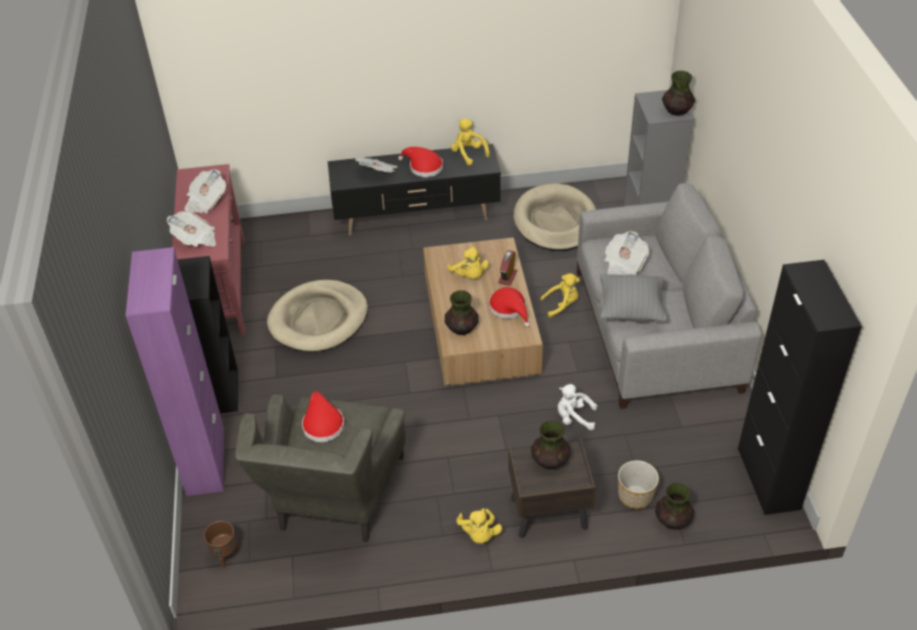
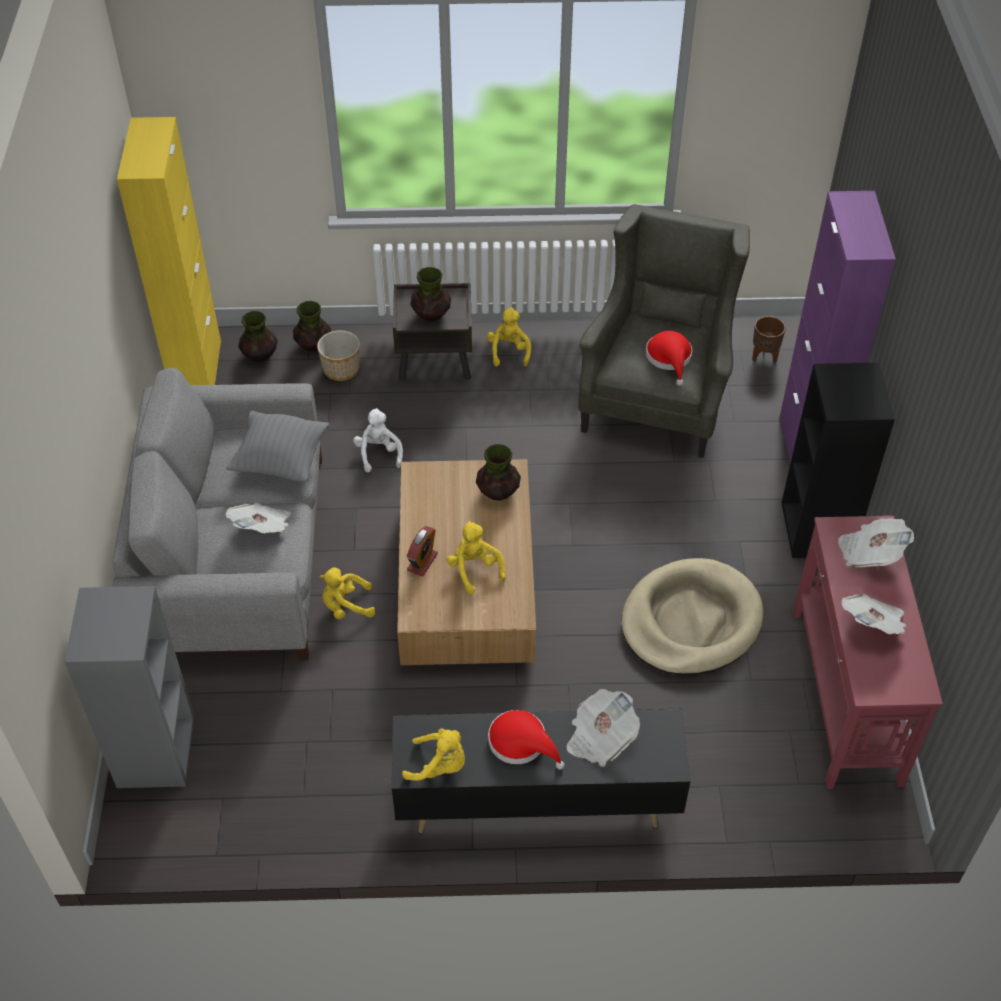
camera: 175 degrees left, 5 degrees up
(468, 154) = (439, 766): yellow plush toy -> yellow plush toy turned 45 degrees counterclockwise
(509, 309) = (431, 513): red hat -> none
(555, 222) = (308, 765): beige dog bed -> none
(574, 417) = (378, 453): white plush toy -> white plush toy turned 120 degrees counterclockwise
(677, 111) = (96, 606): vase -> vase (259, 355)
(768, 478) = (197, 372): black cabinet -> yellow cabinet

